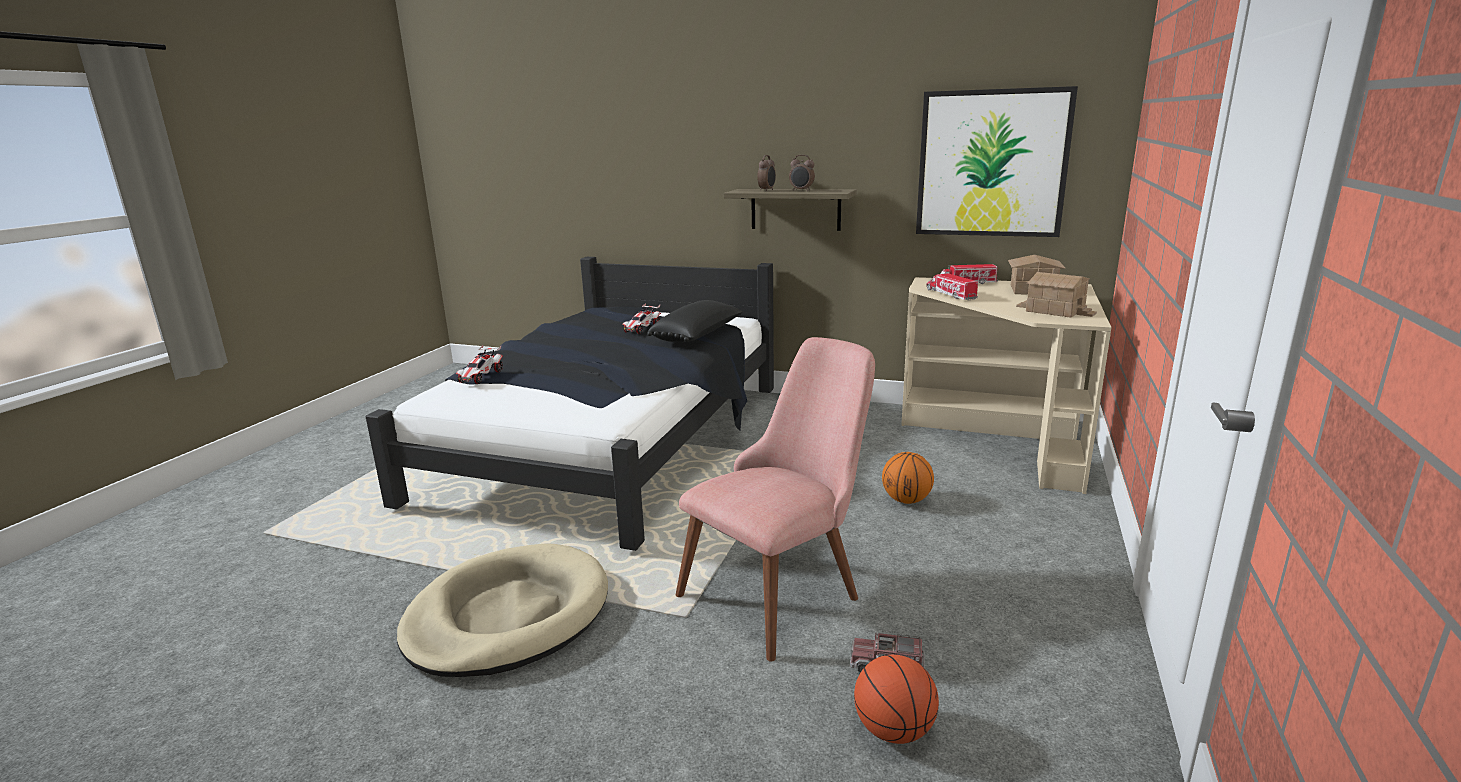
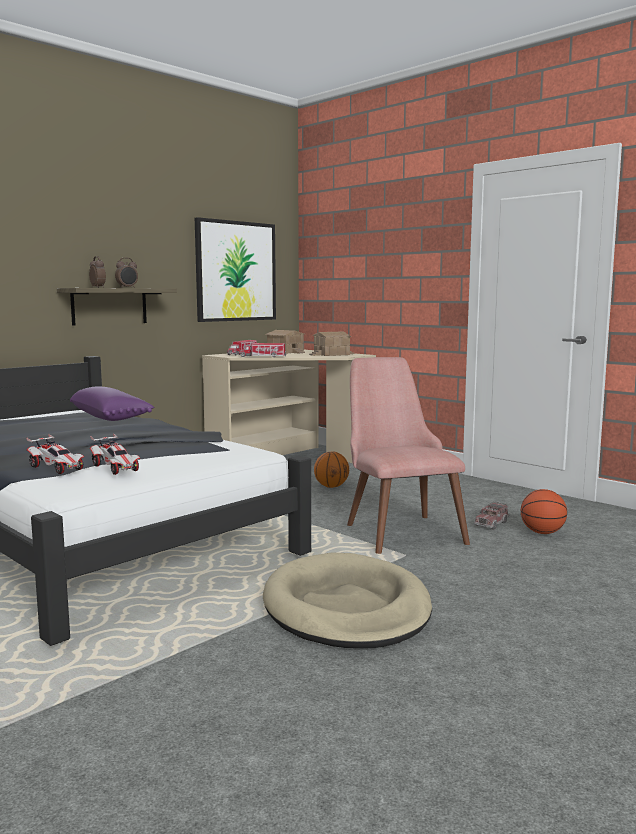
camera: 65 degrees left, 10 degrees down
(642, 329) = (45, 424): toy car -> toy car (116, 468)
(698, 336) = (111, 418): black pillow -> purple pillow

